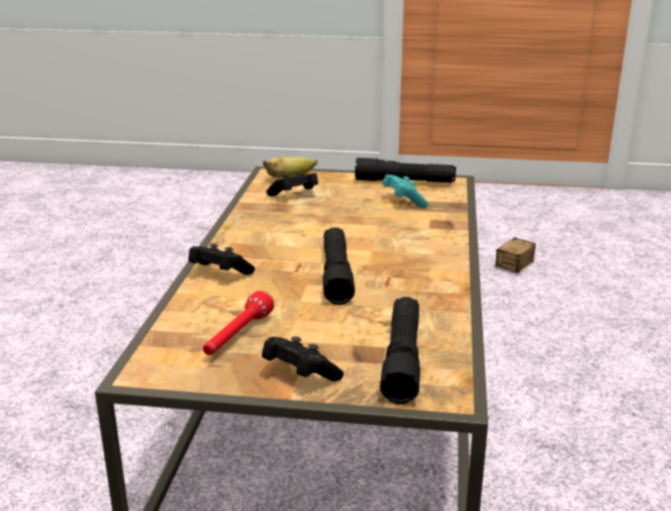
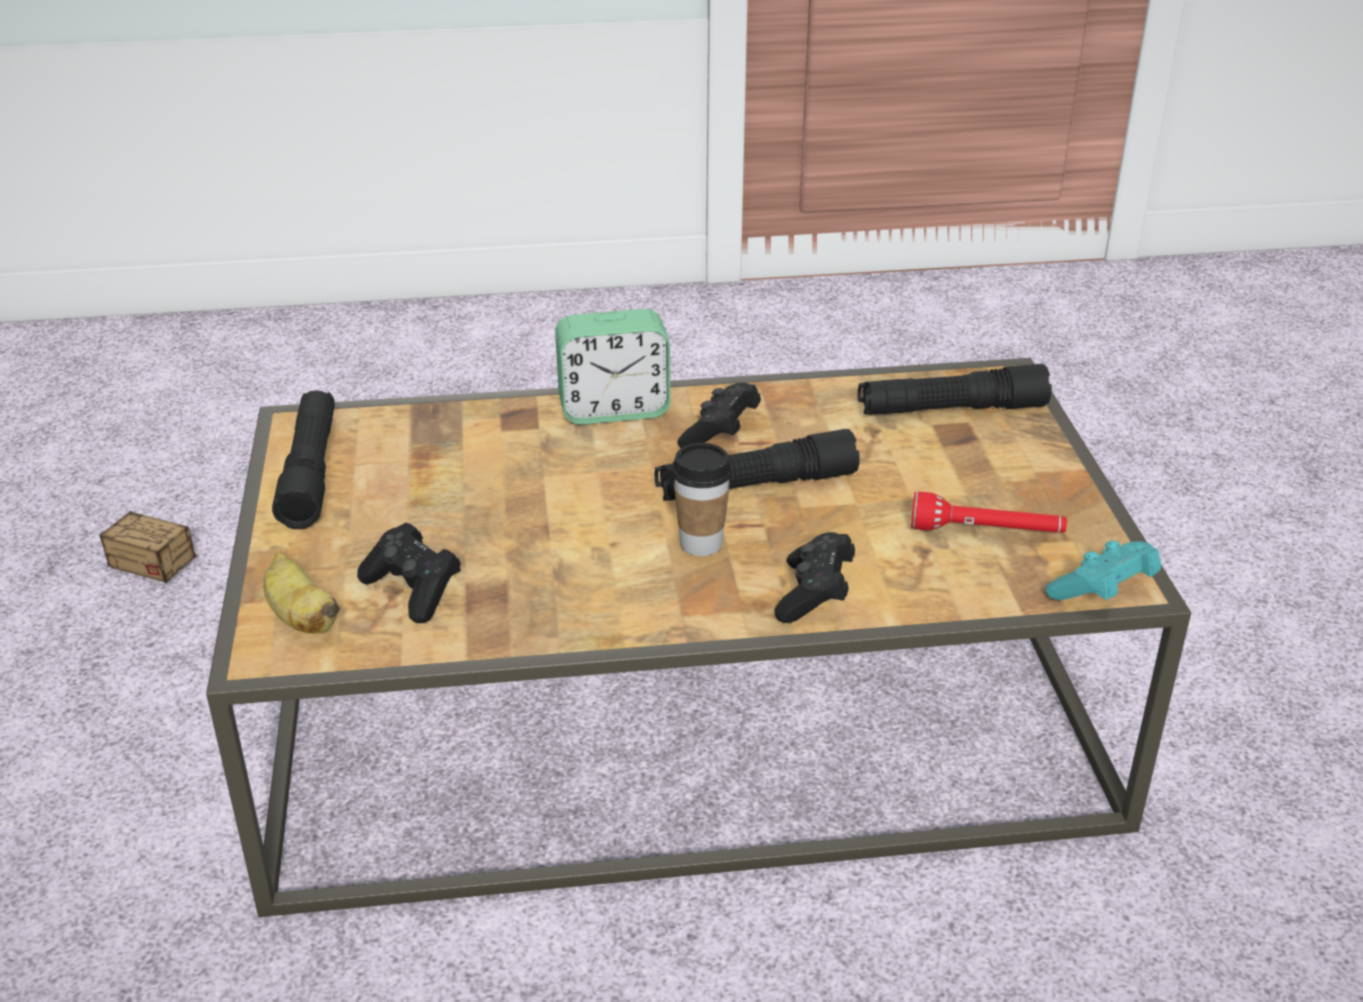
camera: 105 degrees left, 10 degrees up
(288, 253) = (701, 544): none -> cup
(299, 374) = (1035, 470): black game controller -> black game controller (720, 434)
(403, 201) = (421, 462): turquoise game controller -> turquoise game controller (1102, 592)
(443, 247) = (614, 409): none -> alarm clock

